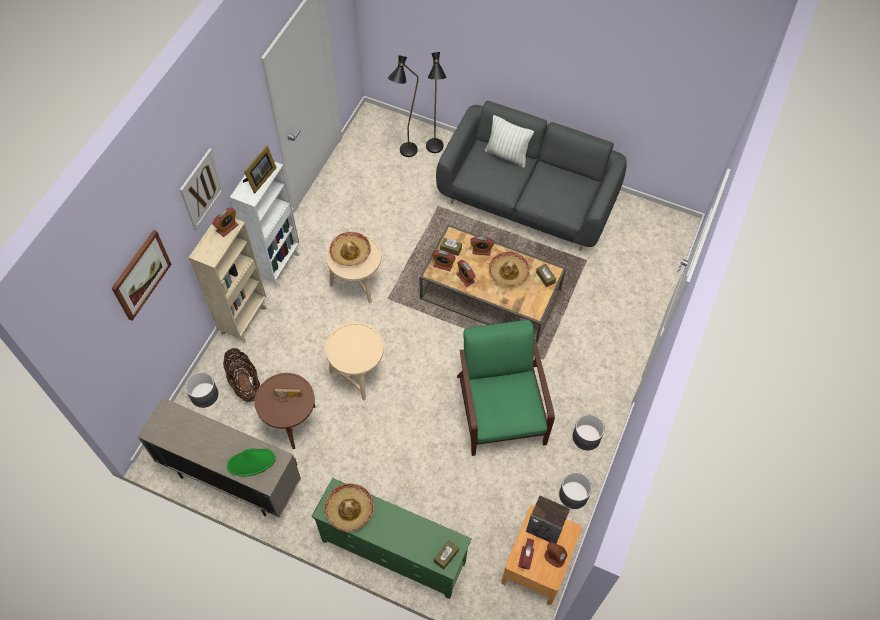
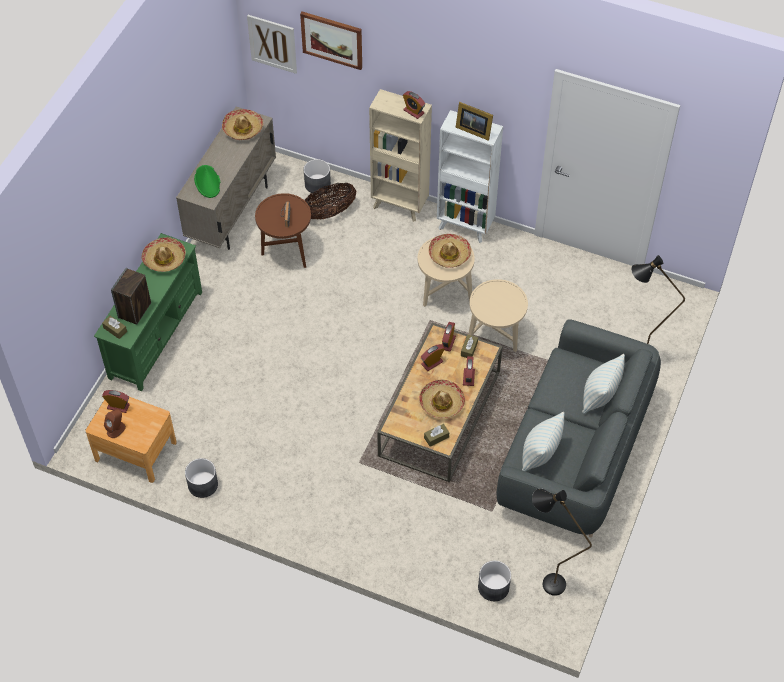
camera: 90 degrees right, 5 degrees down
(174, 427) = (243, 128): none -> hat
(201, 189) = (426, 68): picture -> picture (272, 43)
(358, 374) = (339, 299): beige side table -> beige side table (495, 337)
(406, 155) = (626, 330): black floor lamp -> black floor lamp (545, 582)
(500, 408) = (301, 421): green armchair -> none
(545, 528) = (145, 423): speaker -> speaker (134, 311)
(565, 200) = (539, 454): none -> pillow
(586, 437) = (266, 499): grey planter -> grey planter (493, 587)

